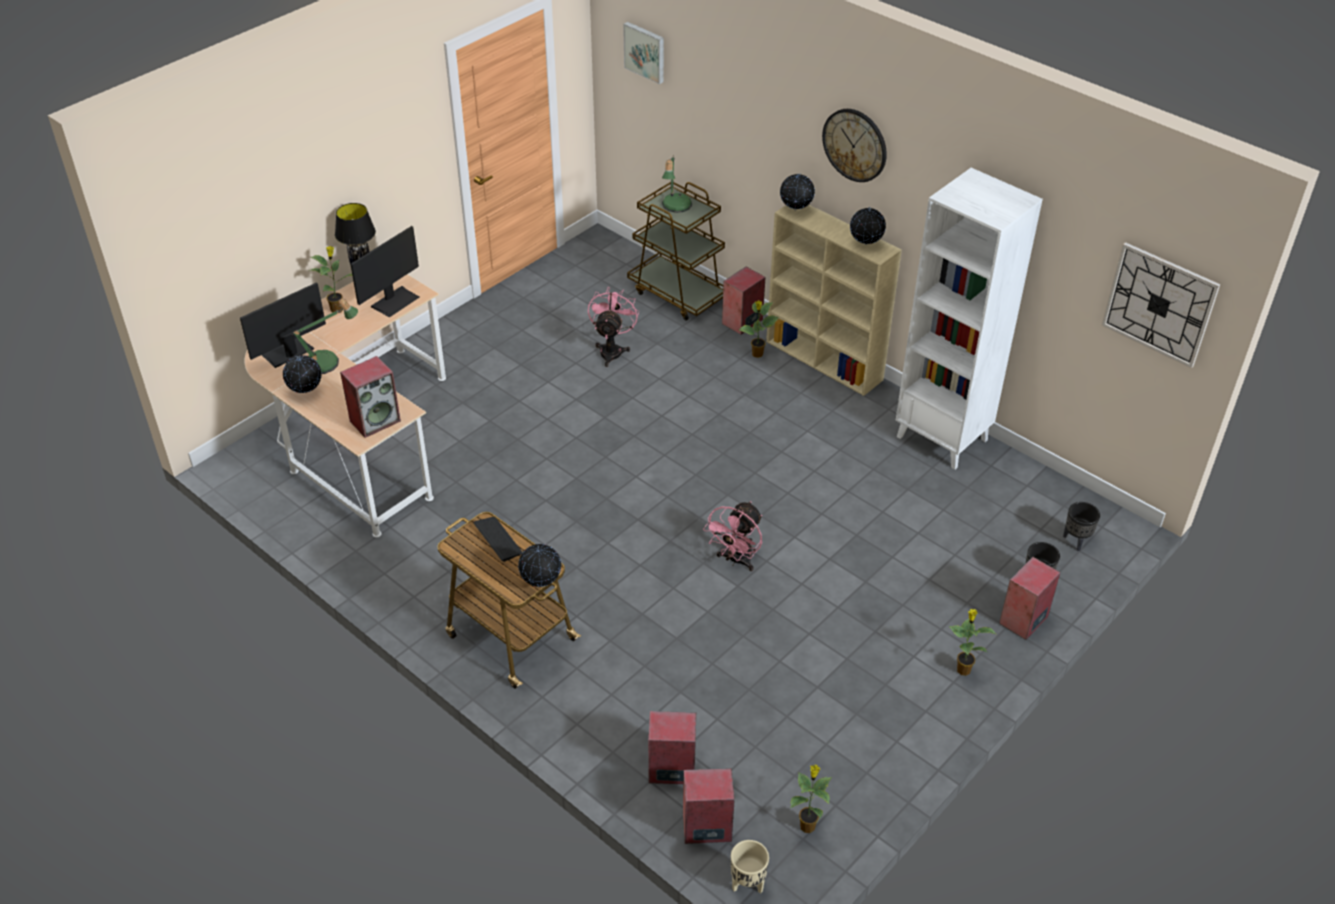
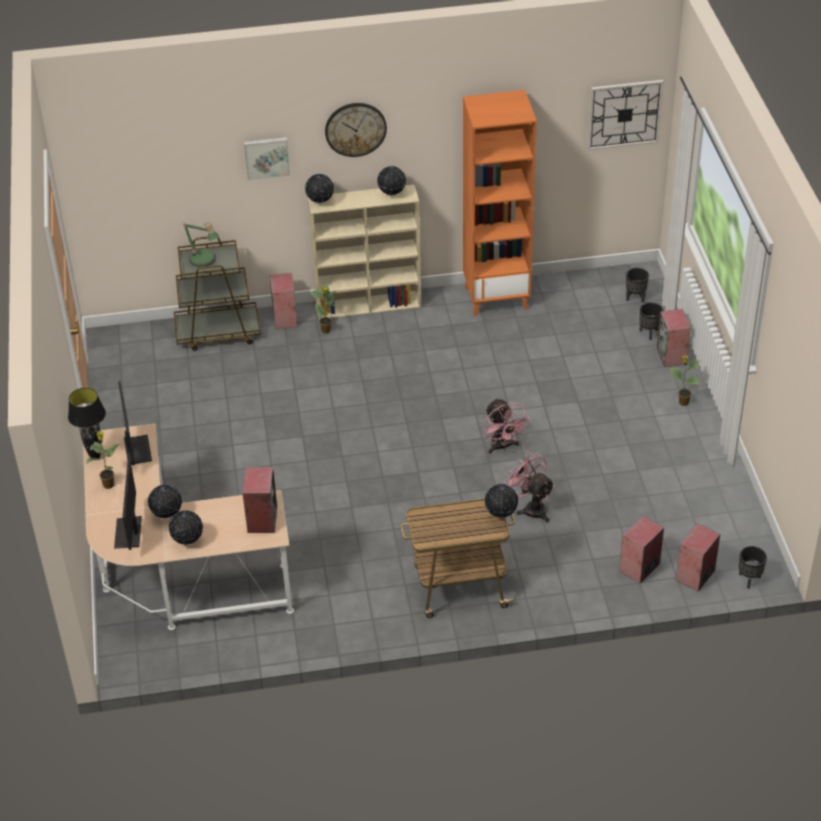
camera: 50 degrees left, 0 degrees up
(328, 362) = (167, 516): table lamp -> globe
(498, 539) = (440, 516): keyboard -> none
(612, 350) = (237, 396): pink fan -> pink fan (530, 508)
(645, 51) = (123, 155): picture -> picture (266, 157)
(748, 884) = (749, 579): beige planter -> black planter
(807, 825) = (732, 531): potted plant -> none
(943, 438) = (496, 297): white bookcase -> orange bookcase

